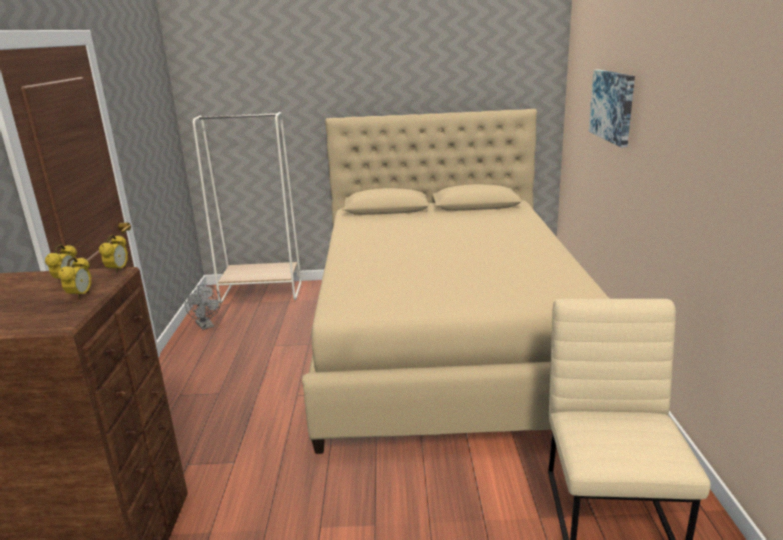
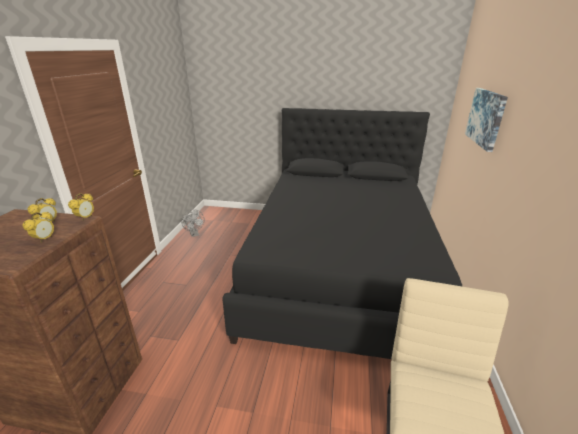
camera: 10 degrees right, 5 degrees up
(261, 293) = (234, 216): clothes rack -> none
(446, 340) = (341, 267): beige bed -> black bed

